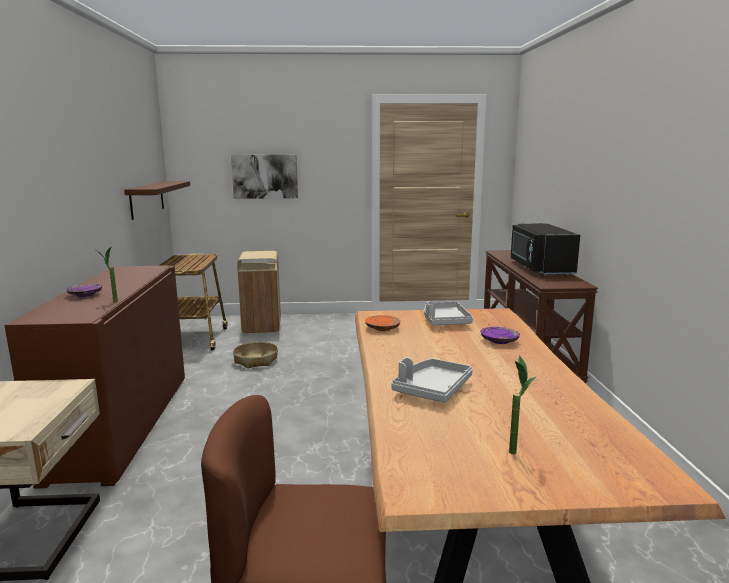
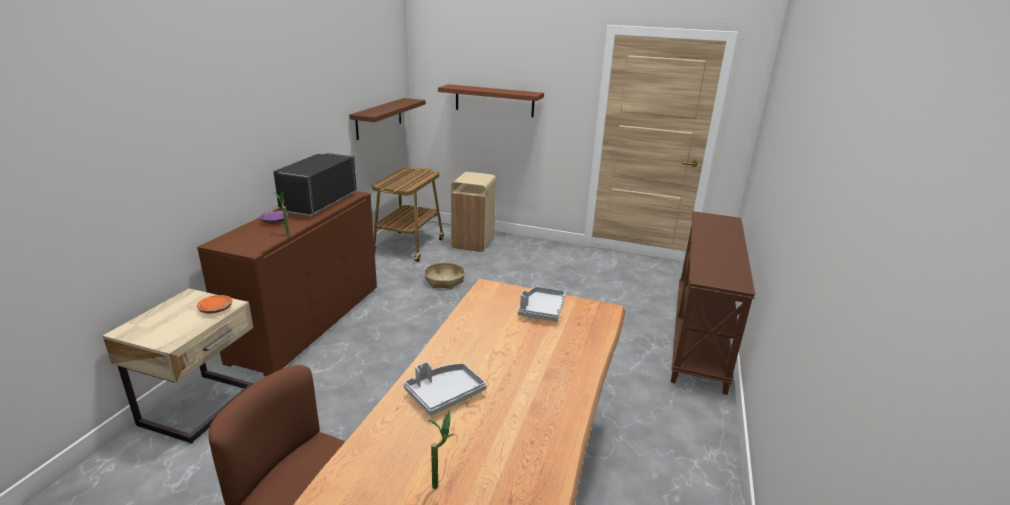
camera: 20 degrees right, 10 degrees up
(265, 176) = (494, 101): picture -> brown shelf
(382, 328) = (477, 307): orange plate -> orange plate (216, 309)
(499, 341) = (564, 349): purple plate -> none
(539, 268) = (721, 250): black microwave -> black microwave (317, 203)

